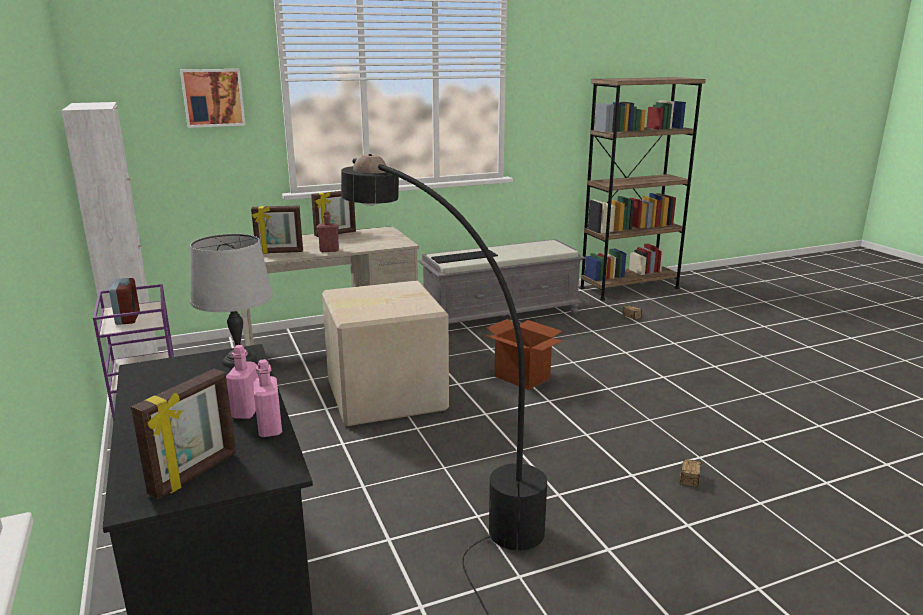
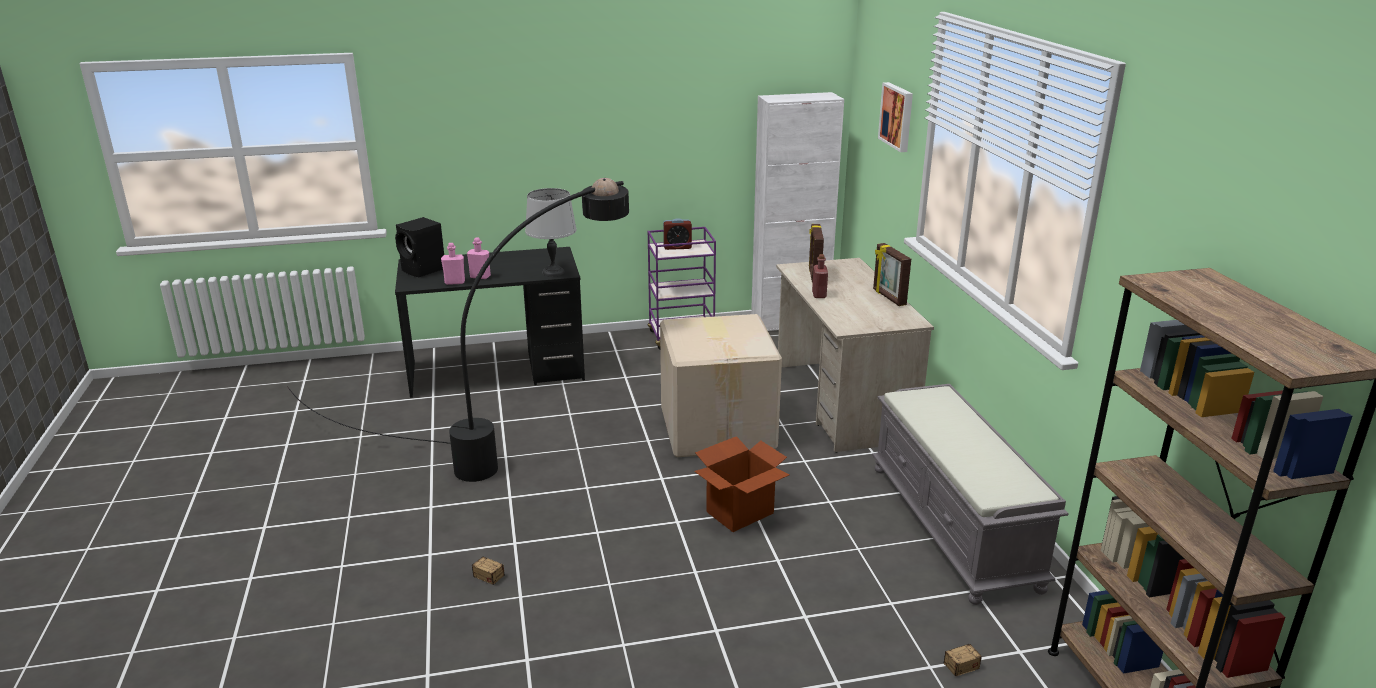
camera: 100 degrees right, 5 degrees up
(195, 474) = (424, 270): picture frame -> black speaker
(464, 256) = (936, 409): keyboard -> none

